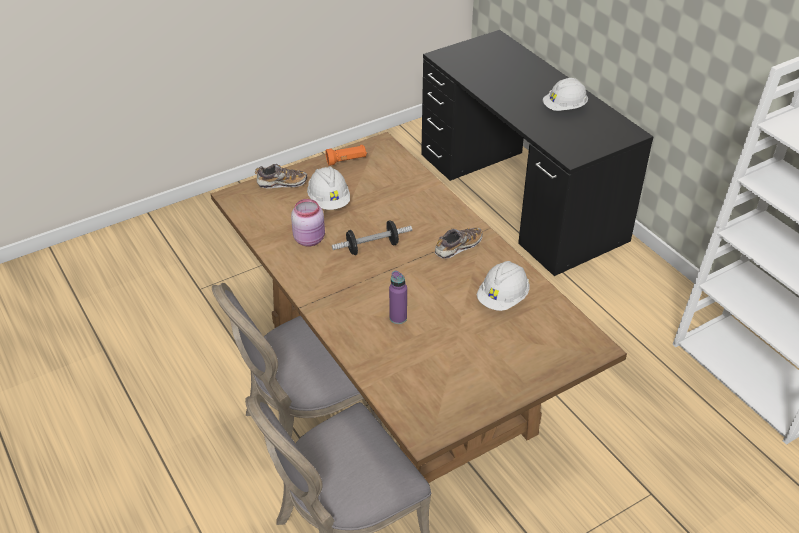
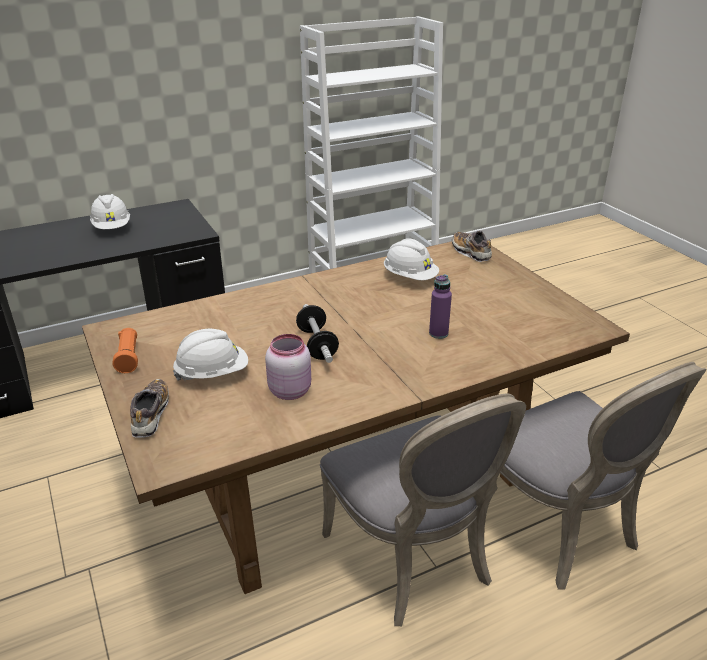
camera: 85 degrees left, 10 degrees down
(458, 247) = (329, 294): shoe -> shoe (470, 252)

